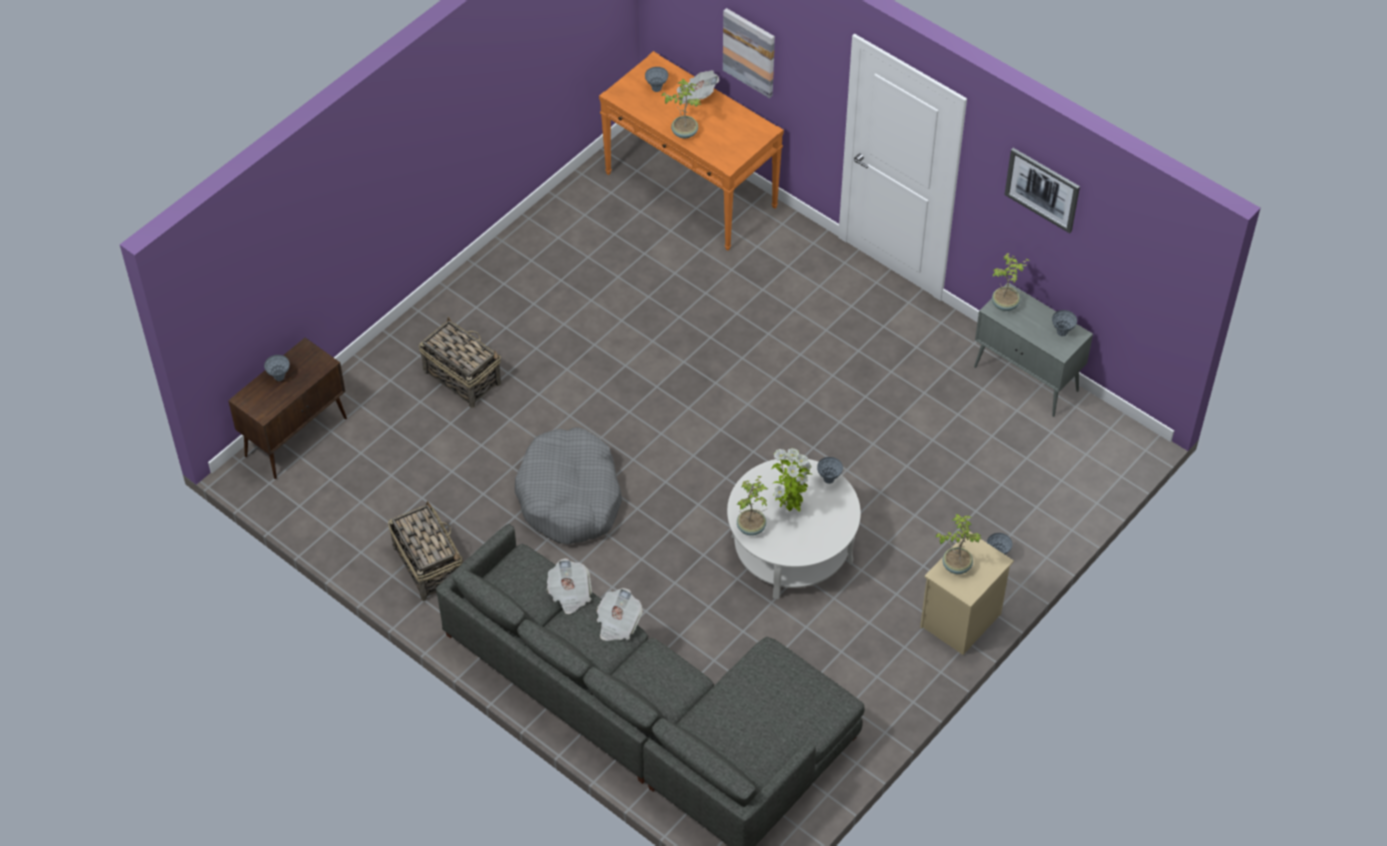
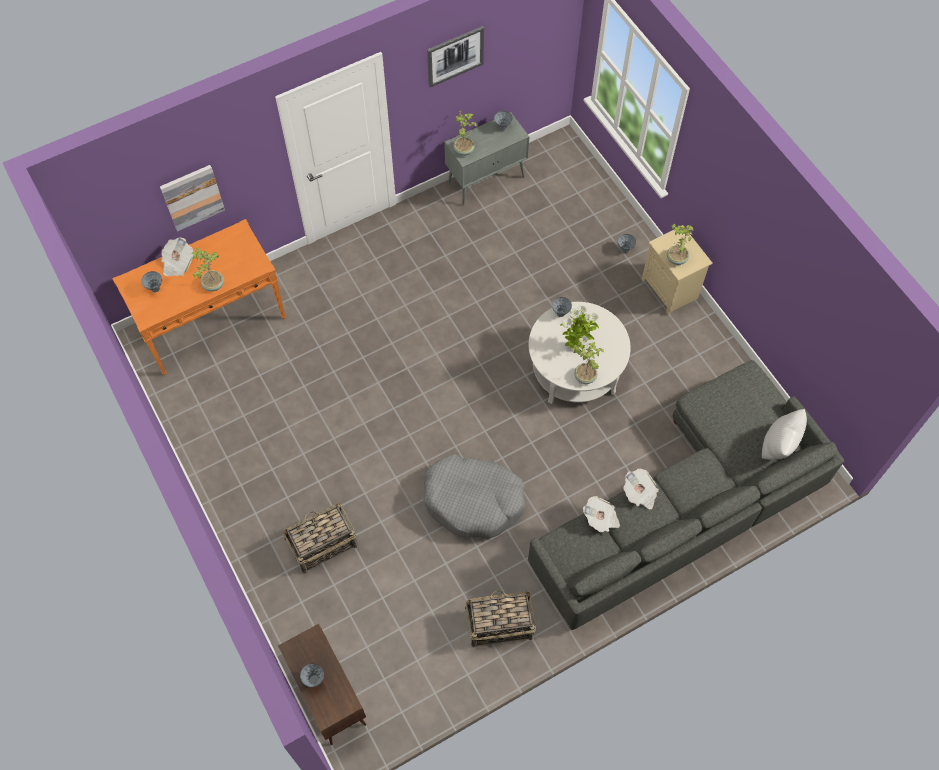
camera: 70 degrees left, 10 degrees up
(742, 756) = (778, 447): none -> white pillow

